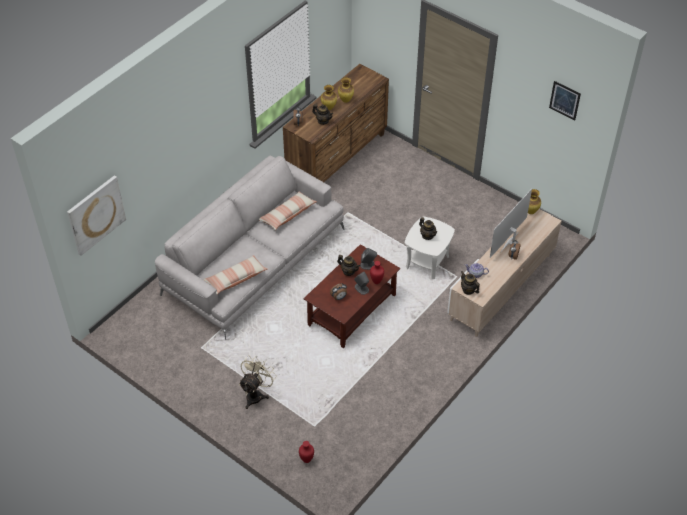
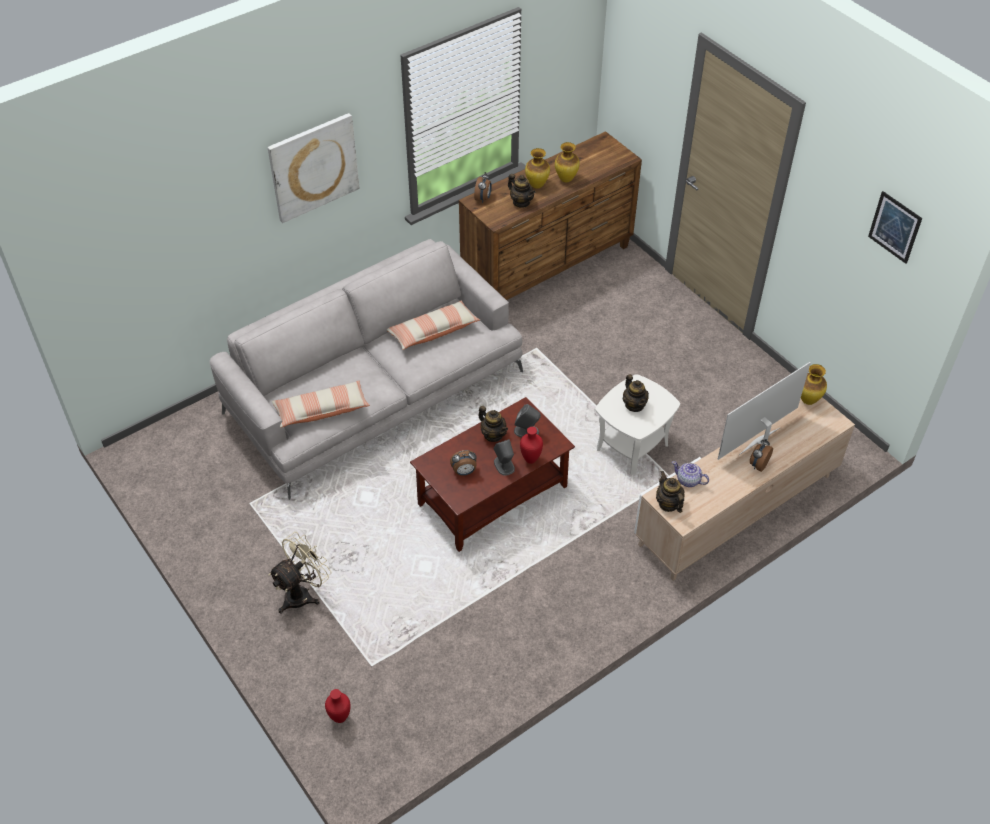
camera: 15 degrees right, 0 degrees up
(96, 214) = (108, 267): picture -> picture (313, 167)

